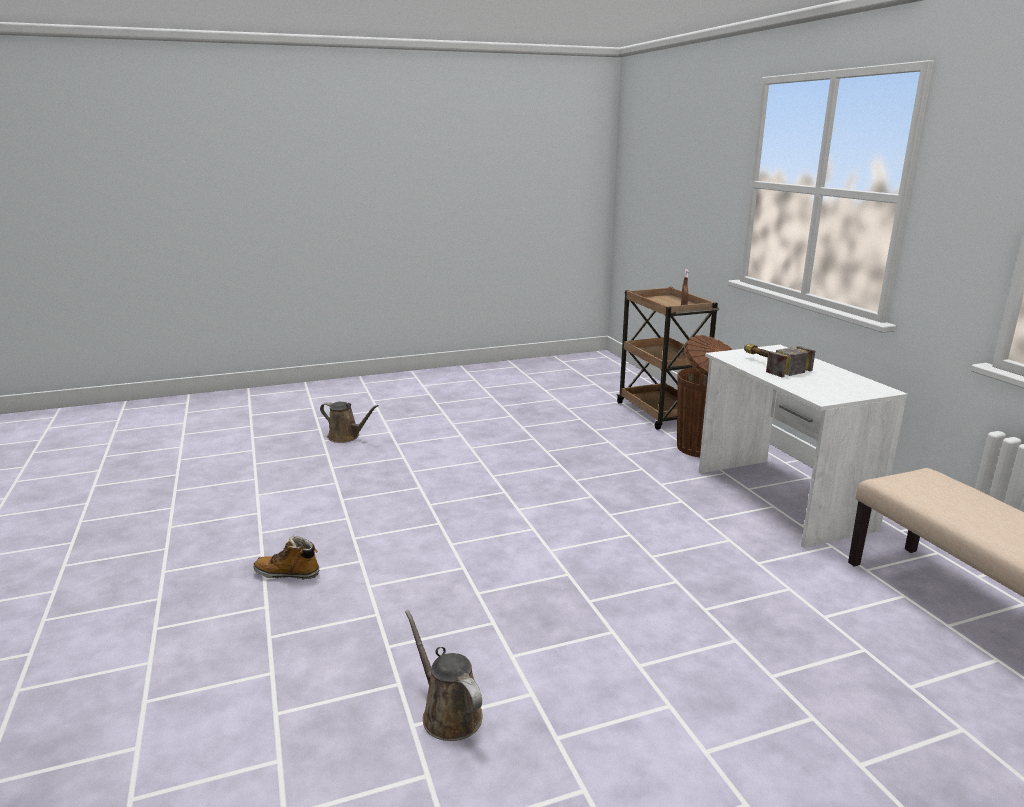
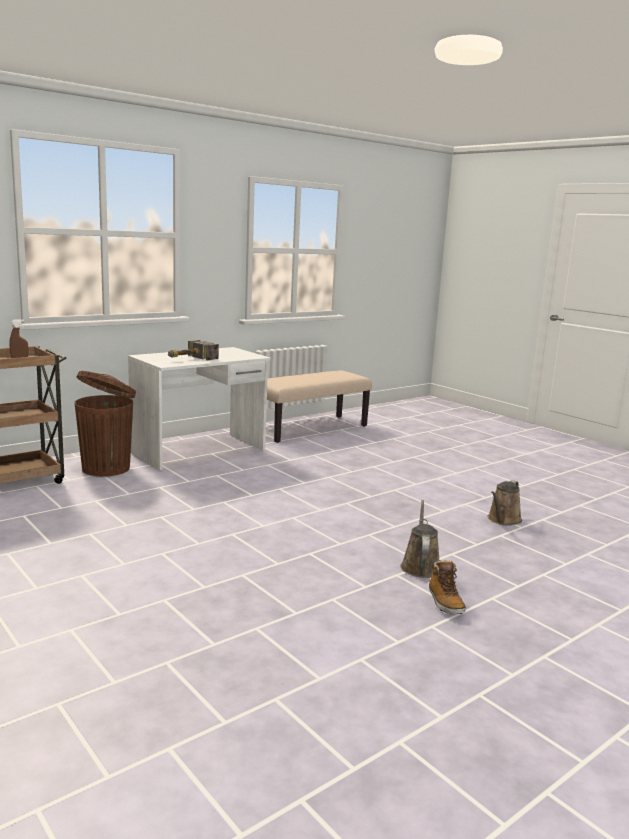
camera: 110 degrees left, 5 degrees down
(346, 437) = (96, 663): brown watering can -> brown watering can (420, 566)

